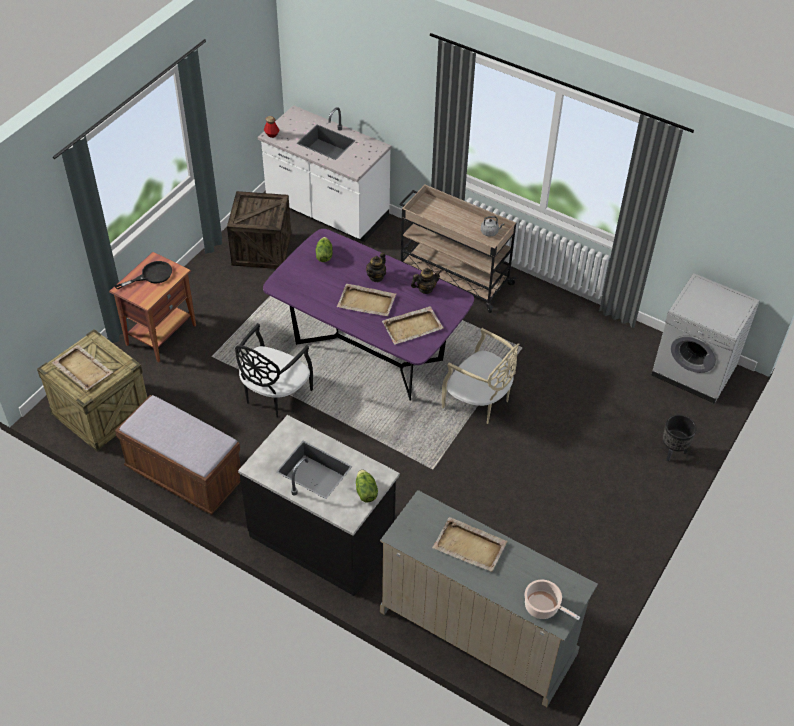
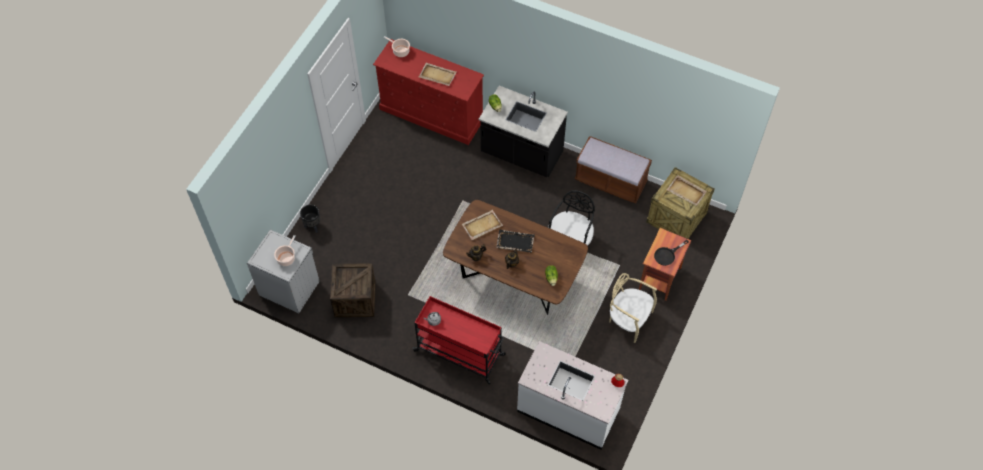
camera: 175 degrees right, 10 degrees up
(261, 249) = (611, 364): crate -> crate (355, 299)
(367, 302) = (515, 242): beige tray -> black tray
(369, 352) = (514, 280): purple dining table -> brown dining table
(452, 277) = (460, 353): beige cart -> red cart
(477, 631) = (432, 115): grey dresser -> red dresser
(478, 402) = (436, 249): beige chair -> beige chair (628, 319)
(702, 300) = (286, 258): none -> cooking pot

